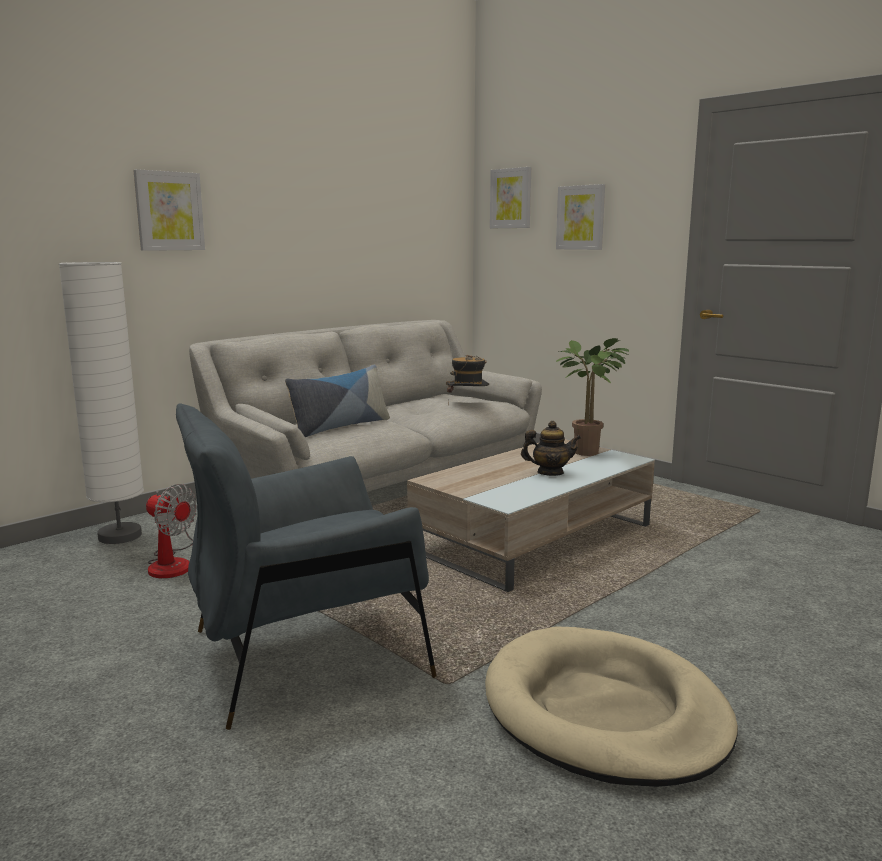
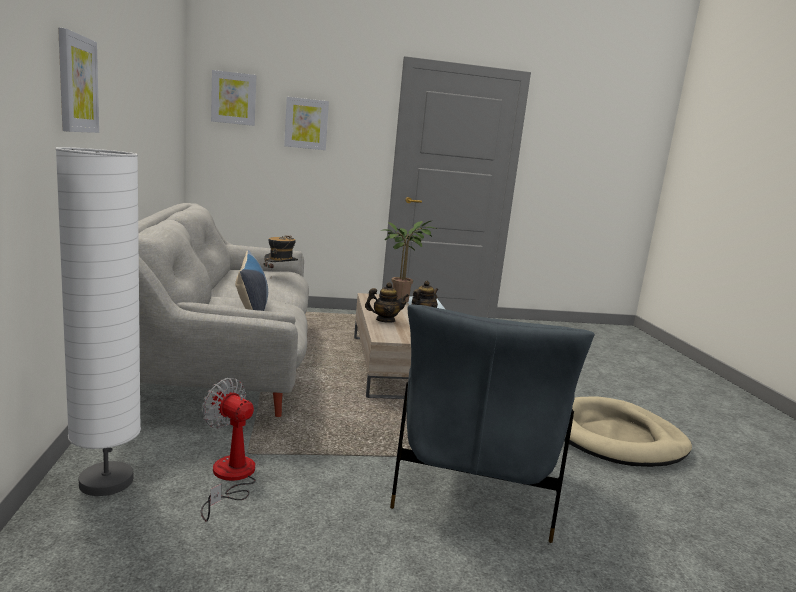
camera: 55 degrees left, 0 degrees up
(172, 563) = (230, 478): fan -> fan turned 120 degrees counterclockwise
(490, 466) = (385, 320): none -> teapot

